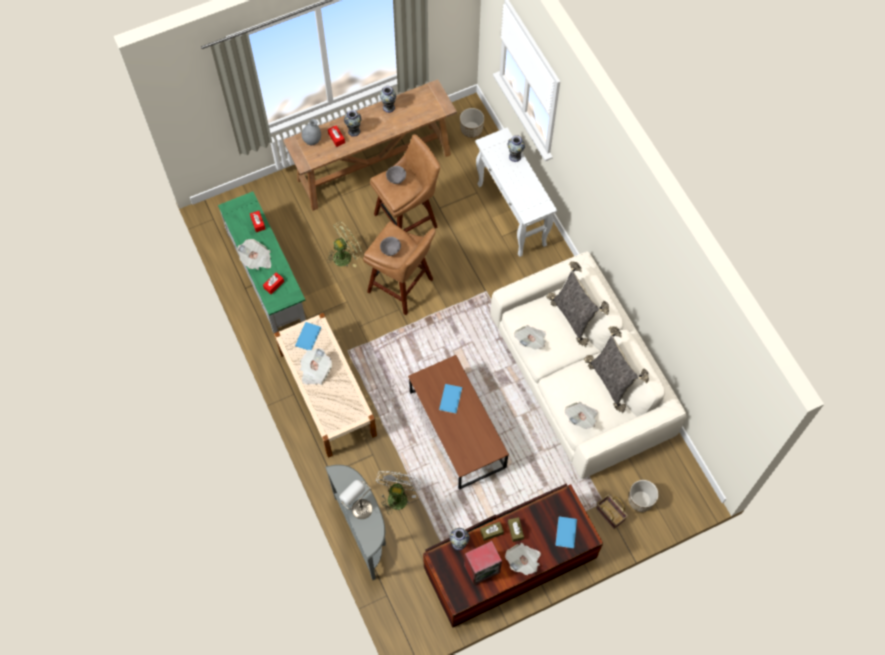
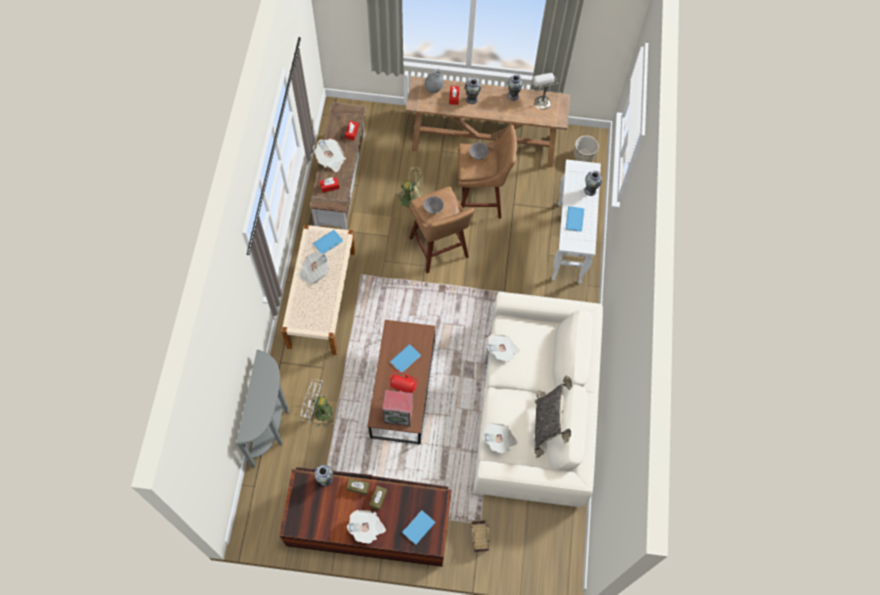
camera: 30 degrees right, 0 degrees up
(267, 275) = (341, 180): green tv stand -> brown tv stand
(358, 506) = (259, 397): white table lamp -> white table lamp (541, 100)
(397, 495) = (319, 412): white fan -> white fan turned 120 degrees counterclockwise
(469, 425) = (405, 389): none -> red table lamp
(482, 568) = (329, 512): speaker -> speaker (398, 415)
(519, 188) = (575, 218): none -> blue book
(575, 318) = (553, 354): pillow -> none
(640, 500) = (513, 542): planter -> none

